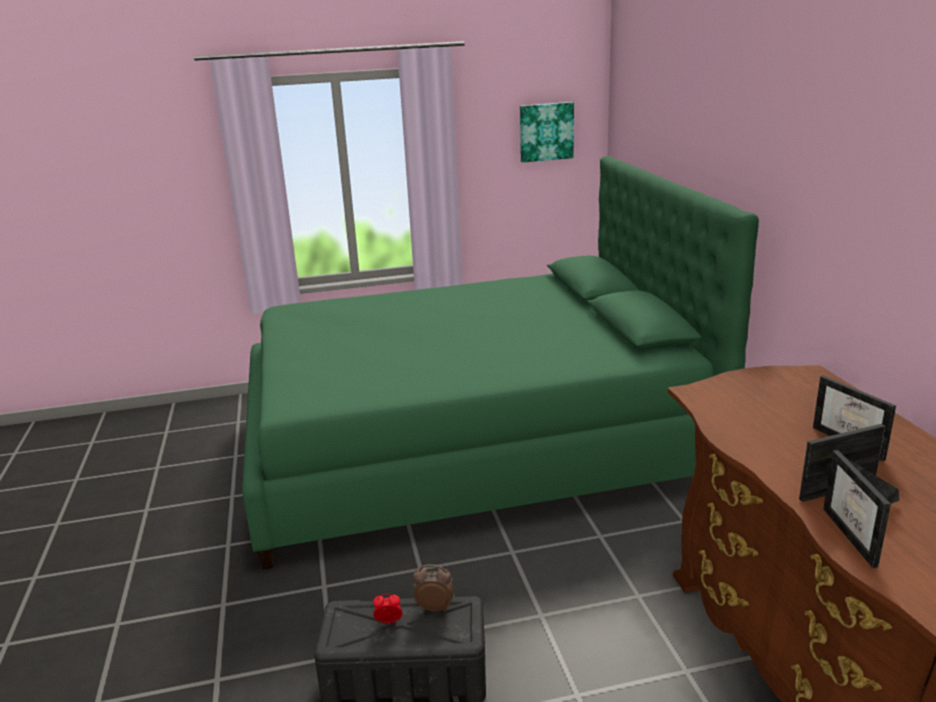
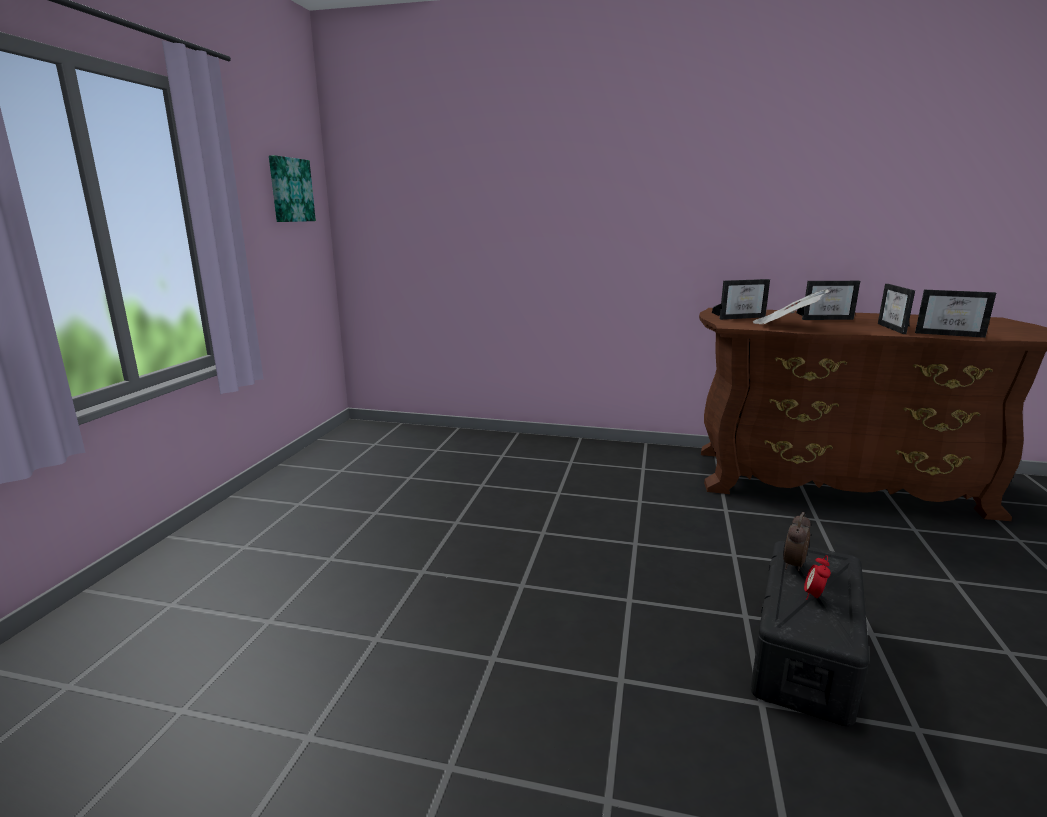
camera: 65 degrees left, 5 degrees down
(472, 445) = (432, 514): green bed -> none
(744, 420) = (785, 325): none -> newspaper
(766, 390) = (740, 317): none -> picture frame

